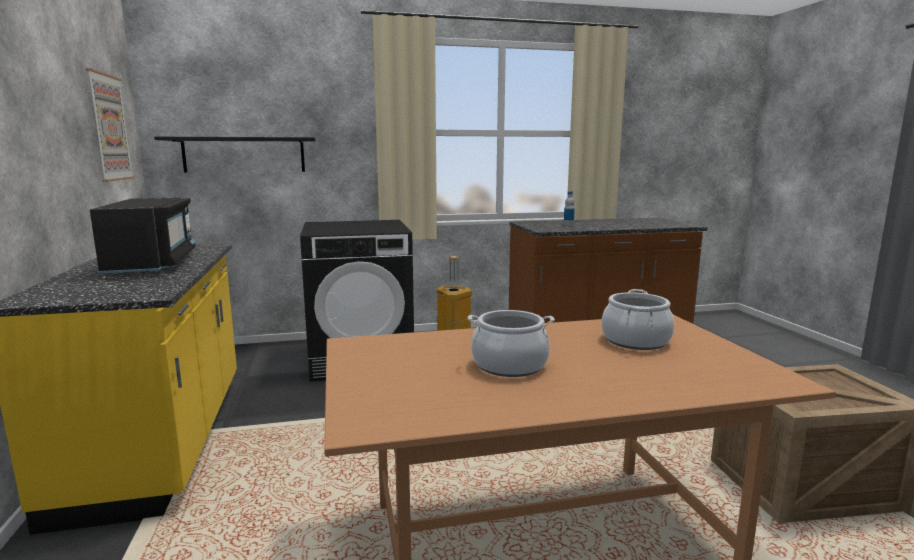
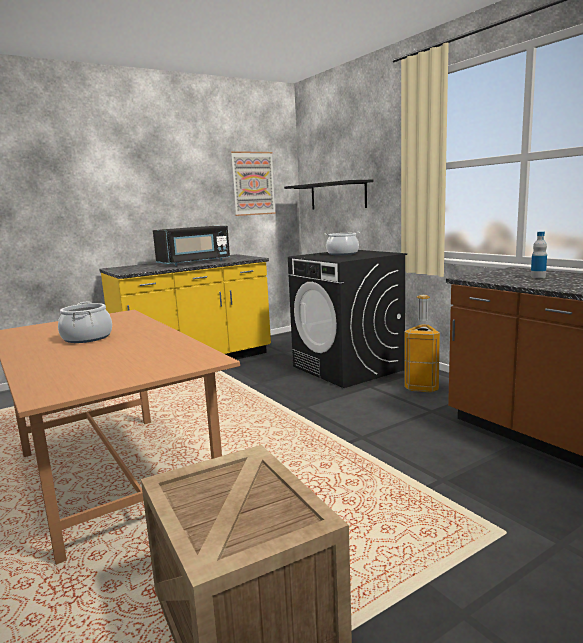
camera: 70 degrees right, 0 degrees up
(635, 341) = (144, 356): cooking pot -> cooking pot (342, 254)

